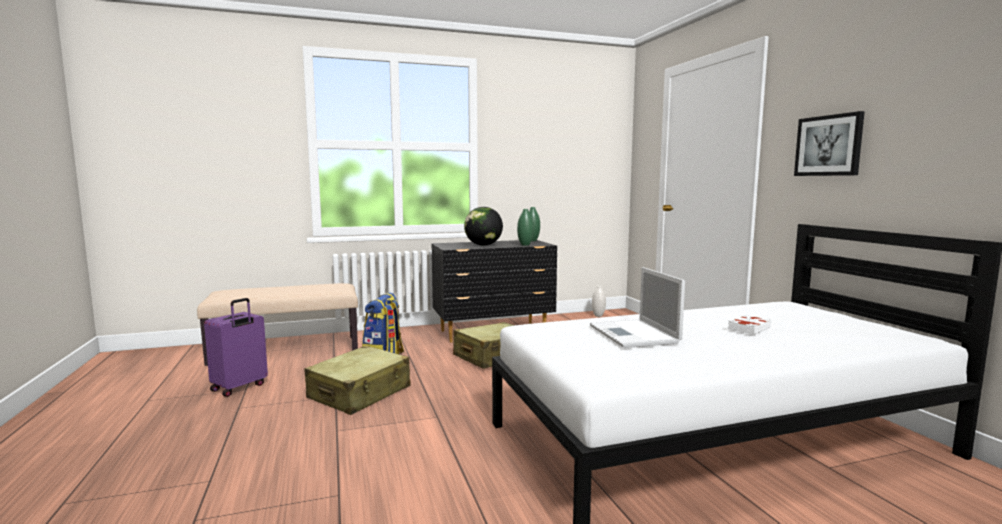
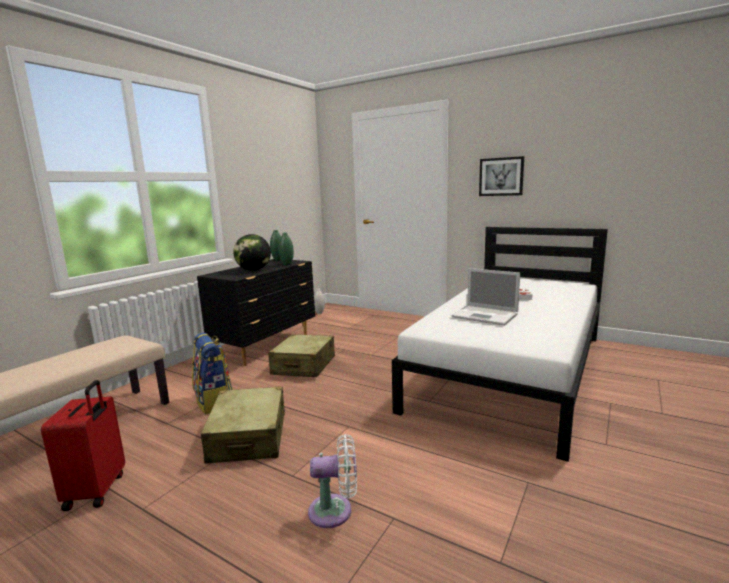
camera: 40 degrees left, 5 degrees up
(239, 387) = (97, 491): purple suitcase -> red suitcase
(316, 467) = (335, 511): none -> white fan

